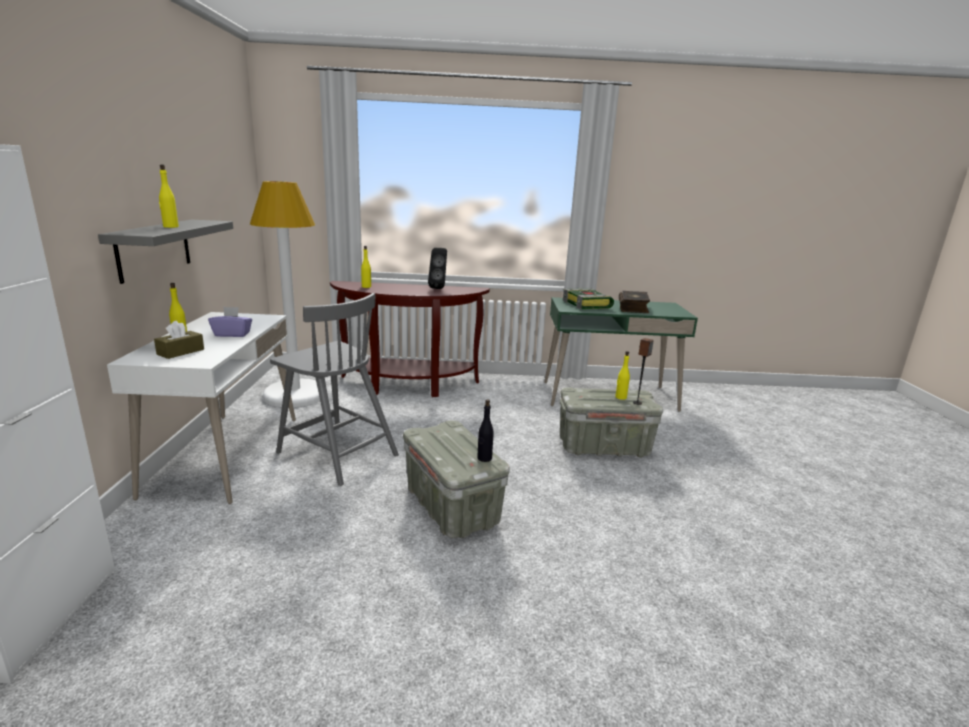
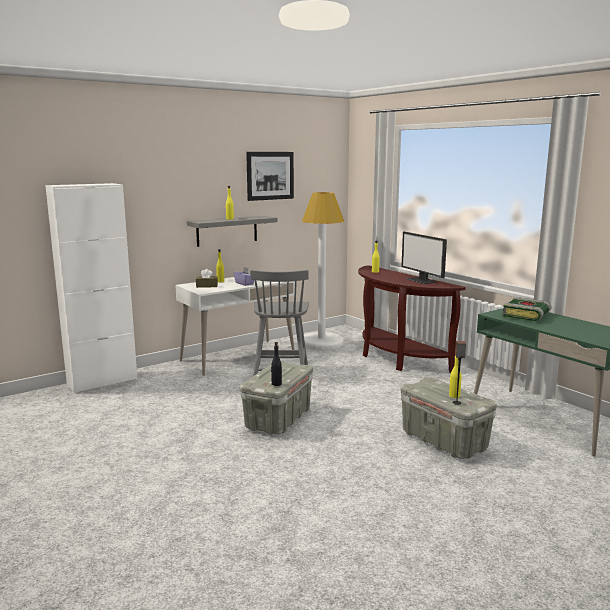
camera: 55 degrees right, 5 degrees down
(189, 151) = (270, 175): none -> picture
(439, 288) = (422, 280): black speaker -> monitor
(633, 308) = (568, 327): book -> none

